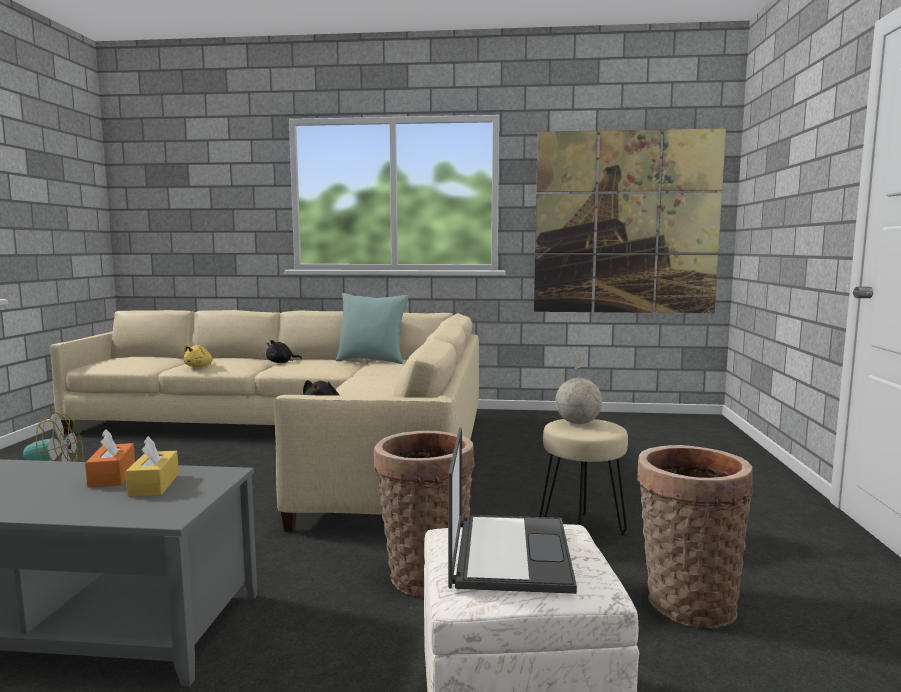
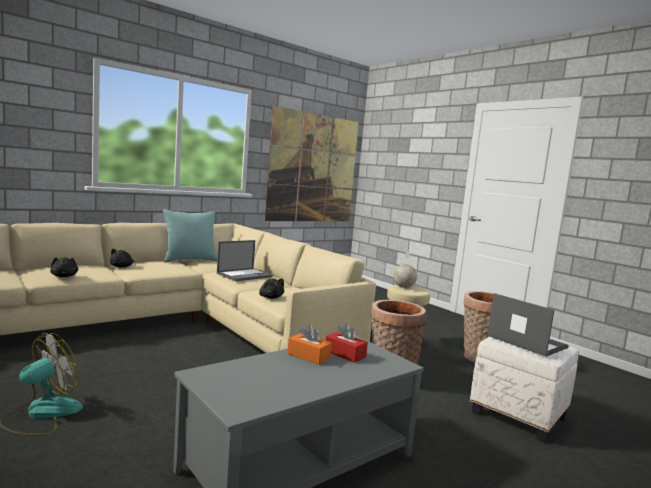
camera: 45 degrees left, 0 degrees up
(154, 485) = (345, 354): yellow tissue box -> red tissue box
(199, 366) = (64, 276): yellow plush toy -> black plush toy
(377, 381) = (245, 275): none -> laptop

